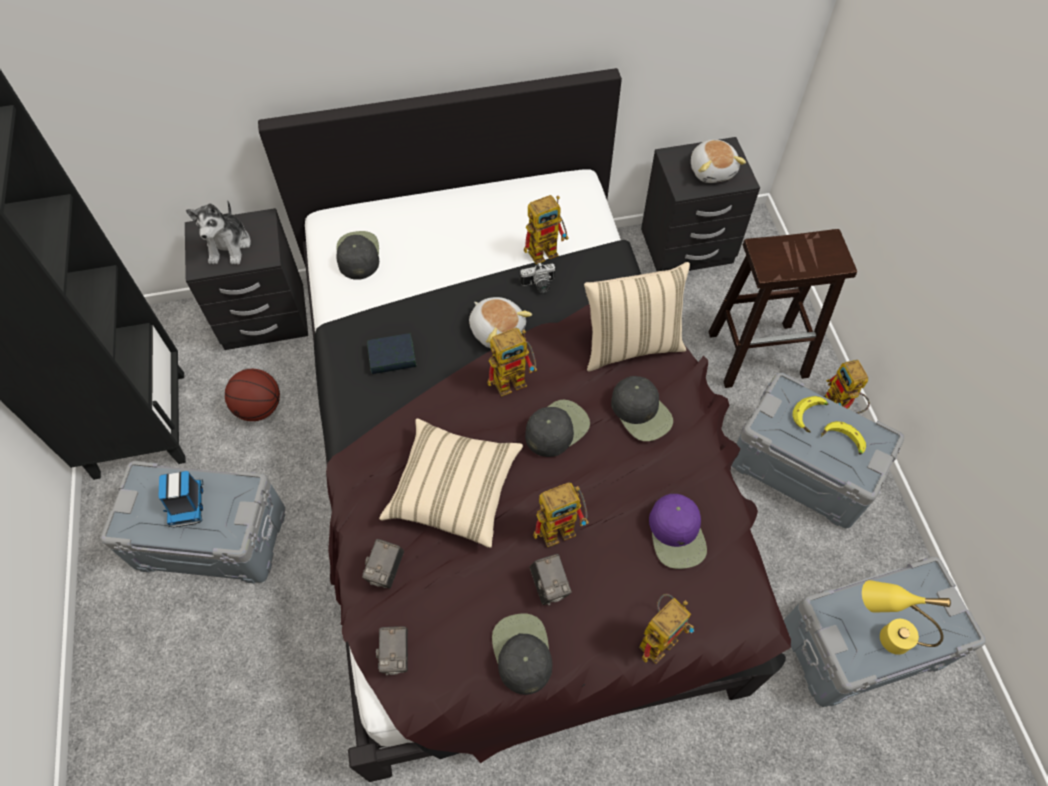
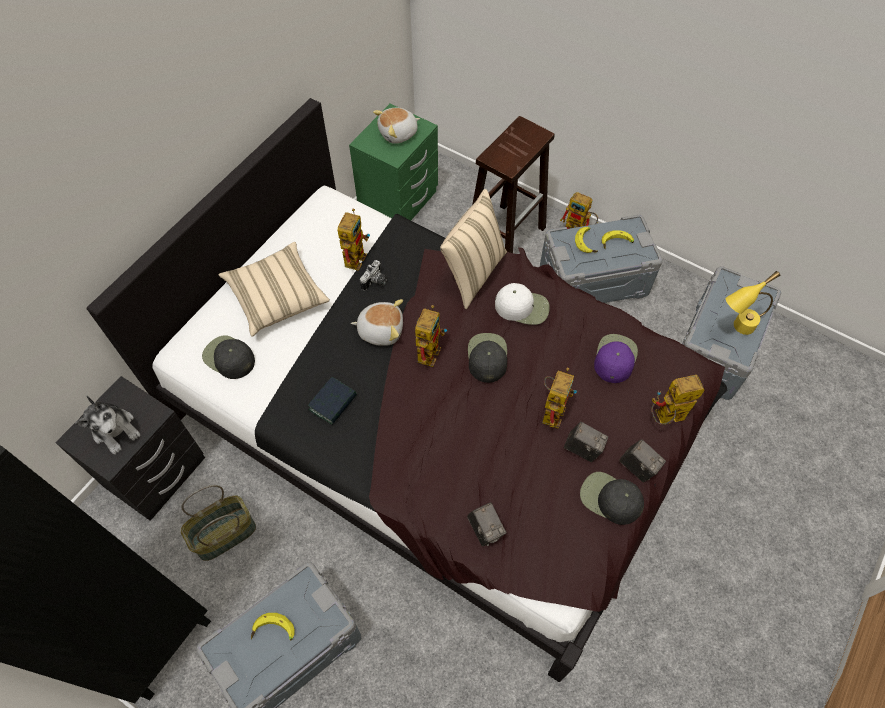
camera: 45 degrees left, 0 degrees up
(186, 503) = (273, 632): toy truck -> banana
(259, 407) = (224, 535): basketball -> basket
(396, 655) = (546, 570): camera -> camera (638, 467)
(454, 490) = (469, 447): beige pillow -> beige pillow (277, 297)
(641, 412) = (522, 307): black cap -> white cap
(661, 635) = (664, 419): toy robot -> toy robot turned 105 degrees counterclockwise
(677, 534) = (614, 358): purple cap -> purple cap turned 105 degrees counterclockwise
(686, 246) = (398, 201): black nightstand -> green nightstand
(712, 170) = (398, 133): plush toy -> plush toy turned 120 degrees clockwise

